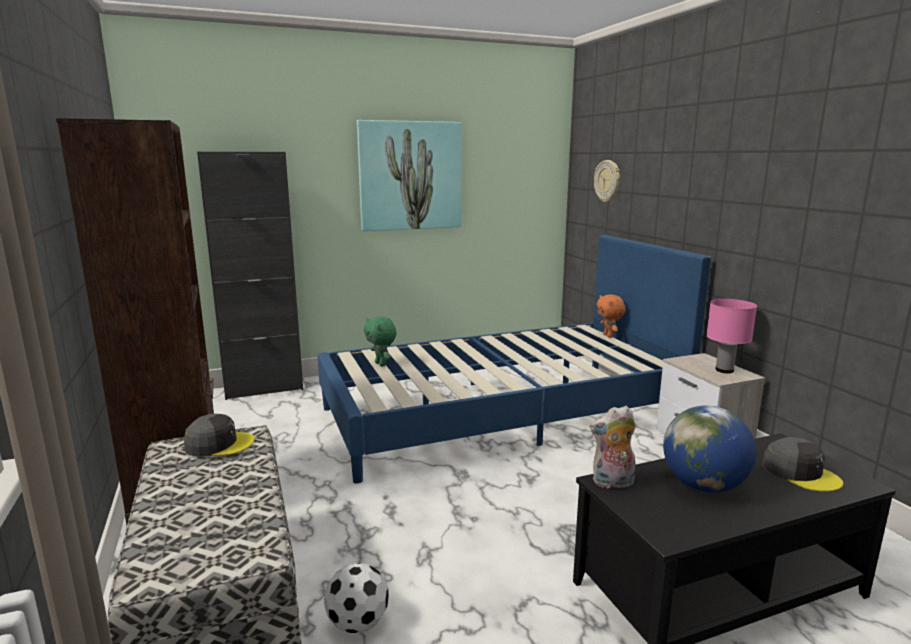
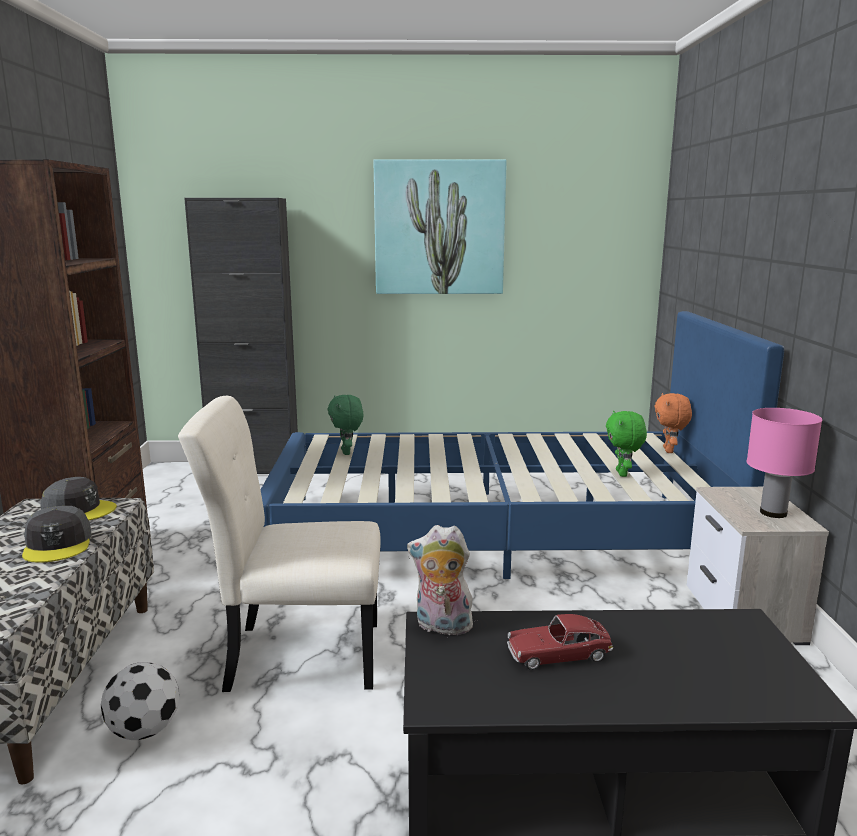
camera: 20 degrees right, 0 degrees up
(432, 534) = (297, 655): none -> beige chair
(596, 356) = (623, 474): none -> green plush toy
(607, 181) = (696, 237): wall clock -> none
(703, 486) = (558, 654): globe -> toy car
(800, 473) = (724, 666): grey cap -> grey cap (58, 544)

